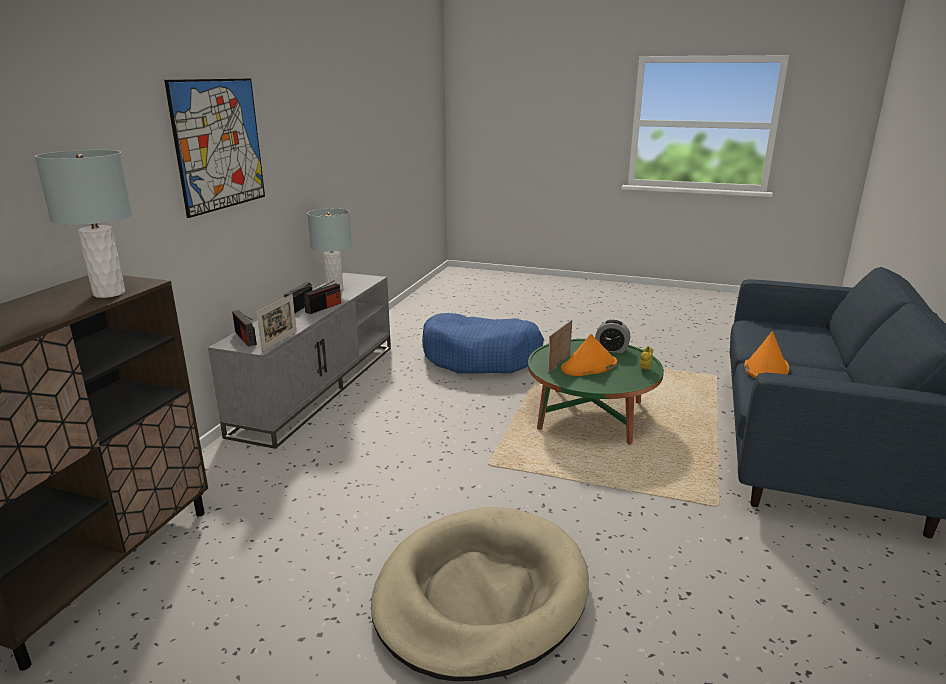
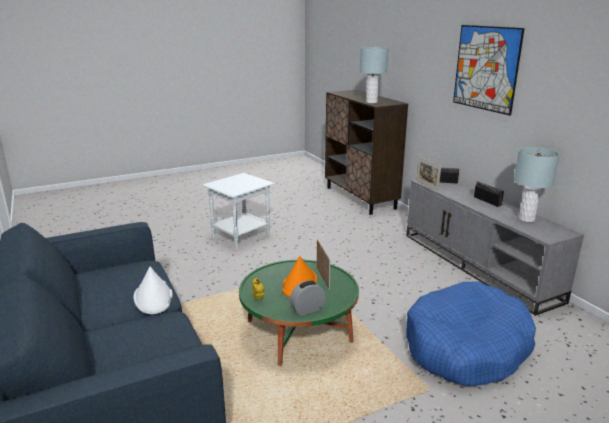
camera: 135 degrees right, 0 degrees up
(323, 307) = (478, 205): radio -> none
(480, 595) = (241, 236): beige dog bed -> white side table
(766, 368) = (153, 297): orange hat -> white hat

